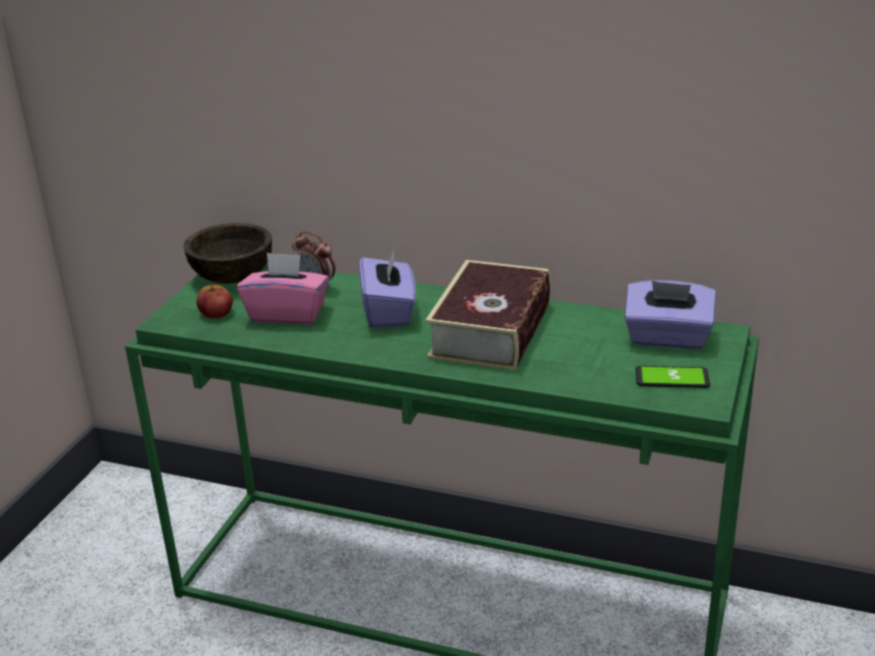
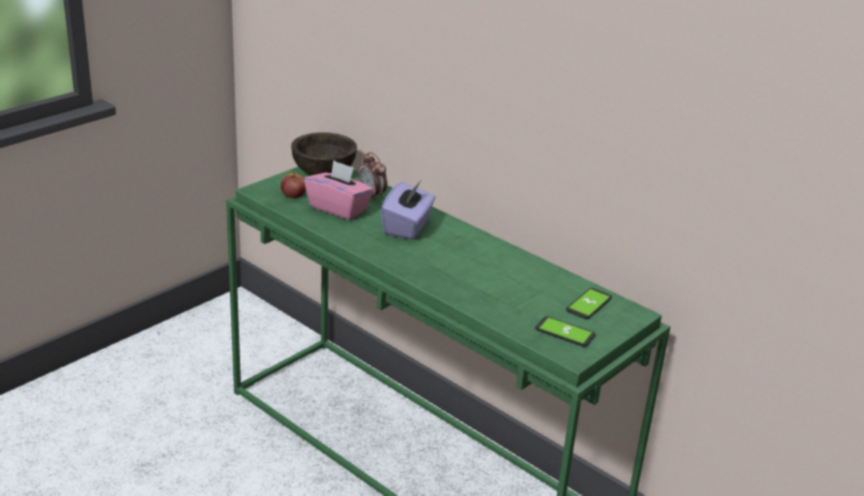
camera: 20 degrees right, 0 degrees up
(491, 330) = (466, 260): book -> none
(667, 338) = (589, 304): purple tissue box -> phone

